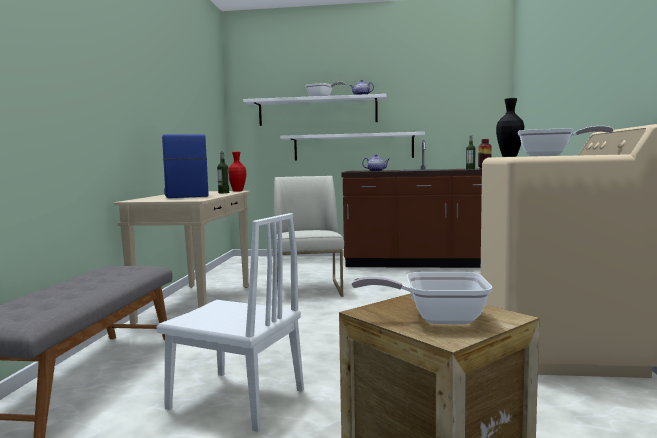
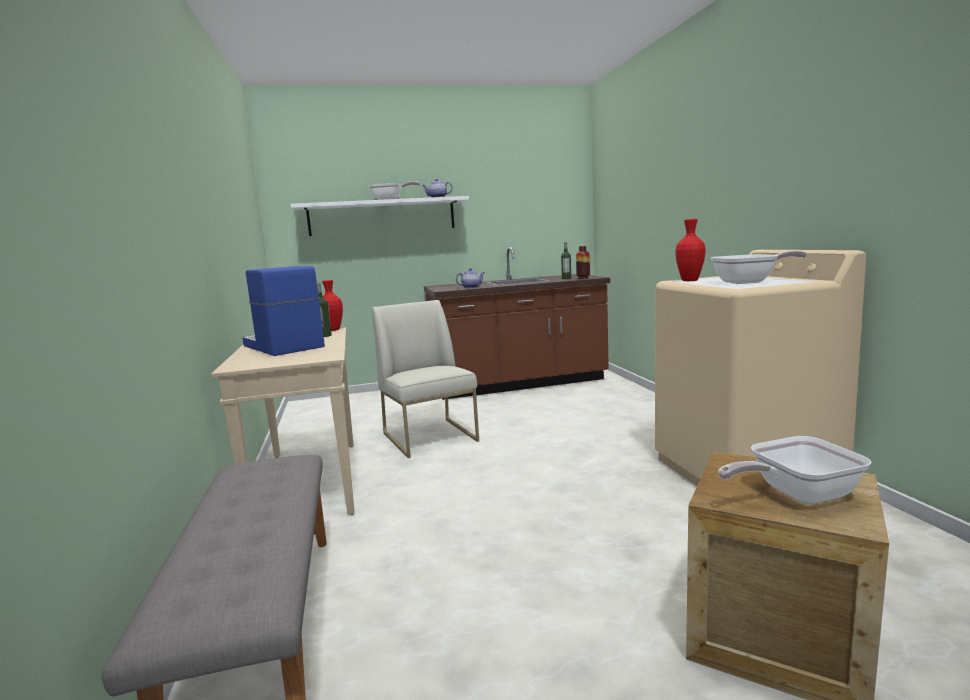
camera: 20 degrees left, 5 degrees up
(236, 399) = (498, 613): white chair -> none
(353, 147) = (428, 257): white shelf -> none
(509, 156) = (689, 280): black vase -> red vase

